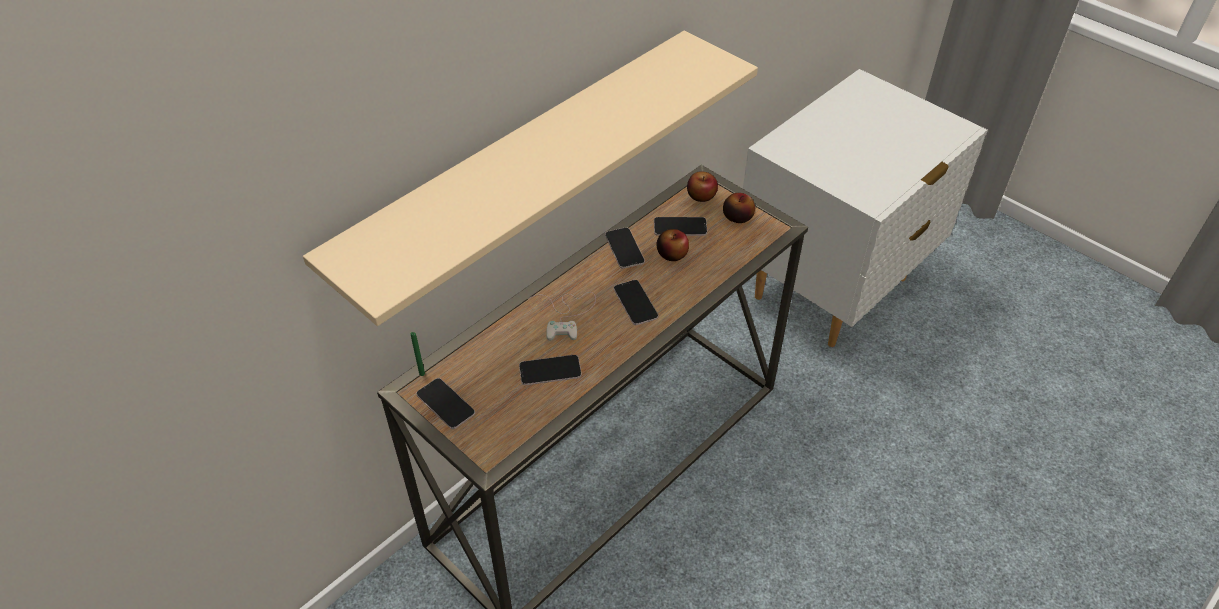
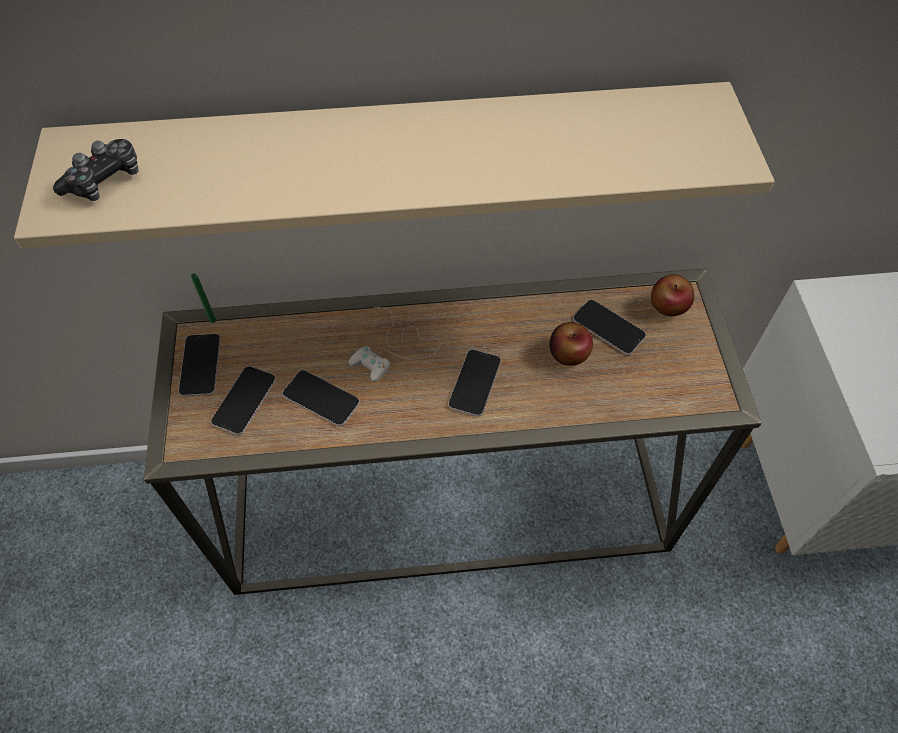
camera: 40 degrees right, 10 degrees up
(392, 257) = (105, 180): none -> game controller
(624, 248) = (523, 314): phone -> phone (244, 400)
(737, 217) = (686, 356): apple -> none

